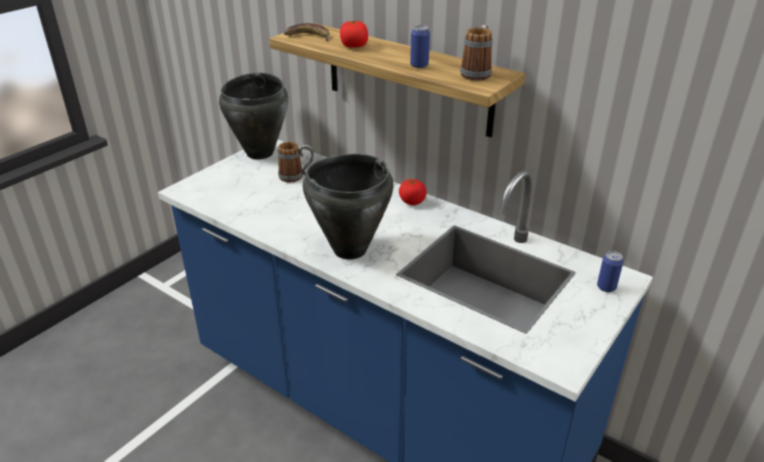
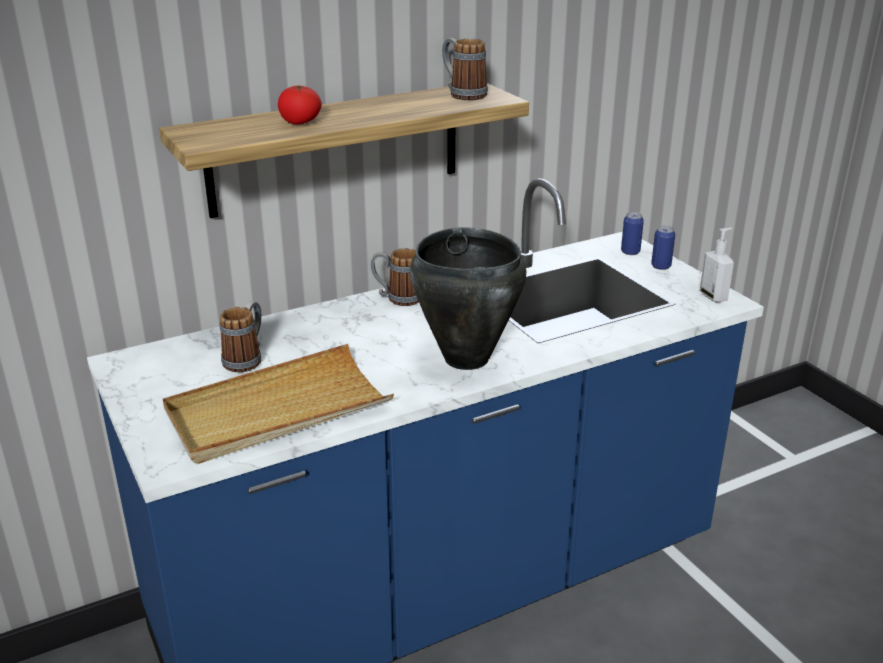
camera: 65 degrees left, 5 degrees down
(247, 203) = (277, 410): none -> beige tray
(260, 153) = (135, 373): black cooking pot -> none
(308, 36) = (220, 136): banana -> none
(412, 201) = (397, 298): tomato -> mug
(419, 65) = (410, 108): can -> can (661, 266)
(564, 355) = (714, 296): none -> soap dispenser

